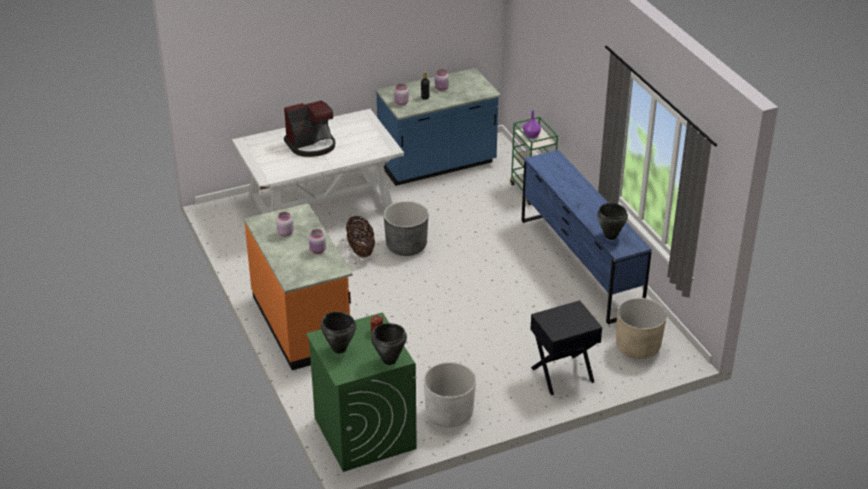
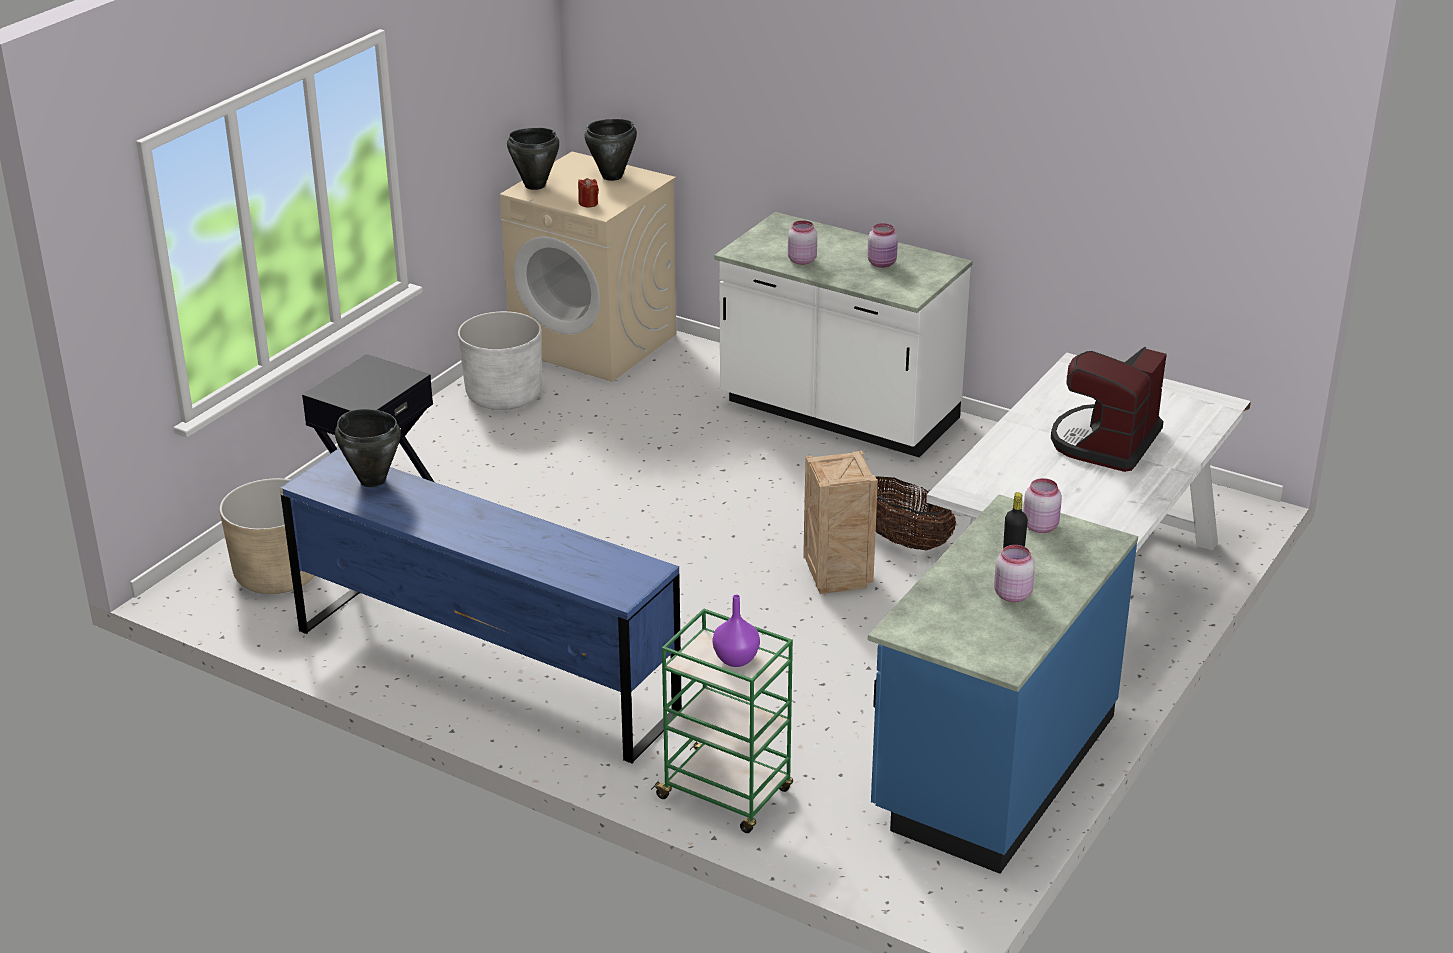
camera: 145 degrees right, 5 degrees down
(302, 324) = (838, 413): orange counter -> white counter
(364, 433) = (595, 342): green washing machine -> beige washing machine
(406, 246) = (836, 577): grey planter -> crate

